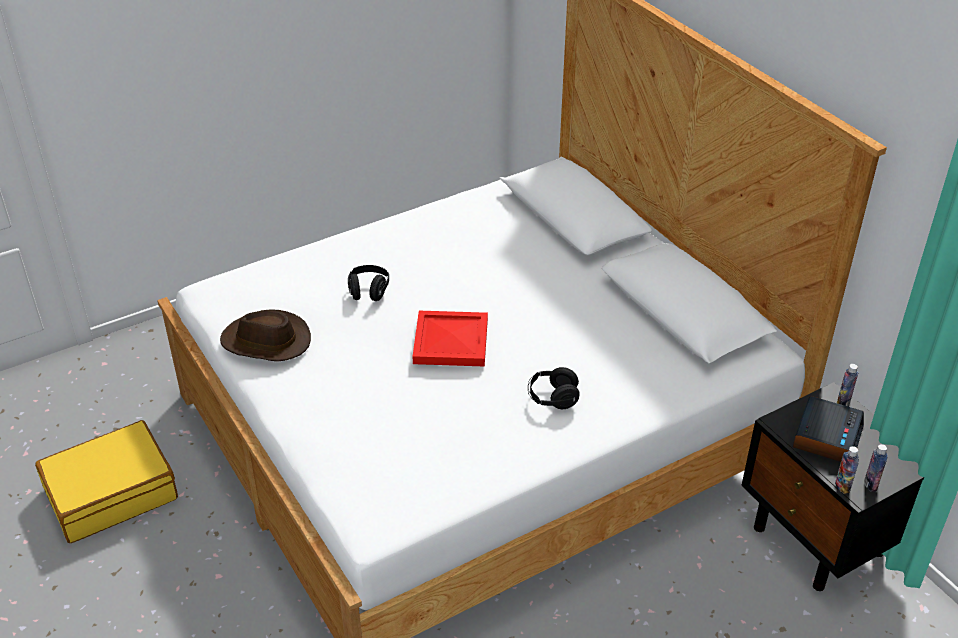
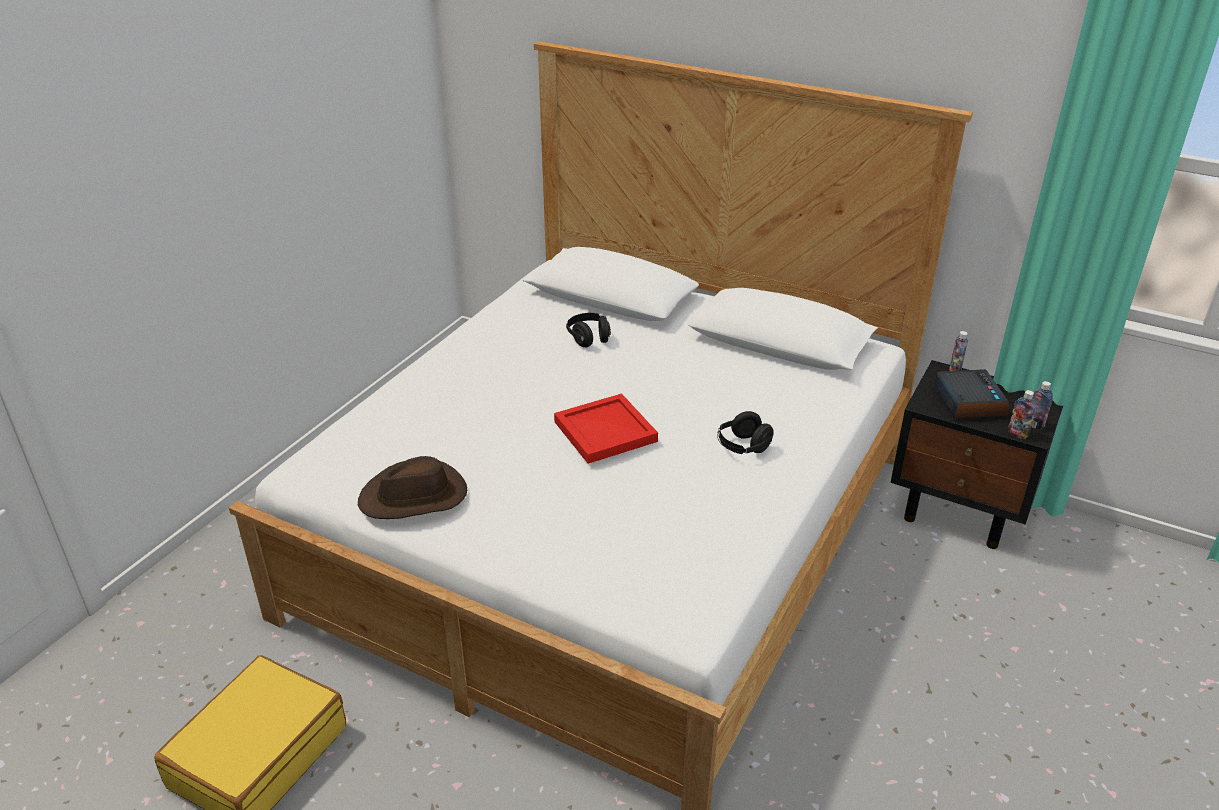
camera: 30 degrees left, 5 degrees down
(368, 291) = (481, 415): black headphones -> black headphones (589, 338)

